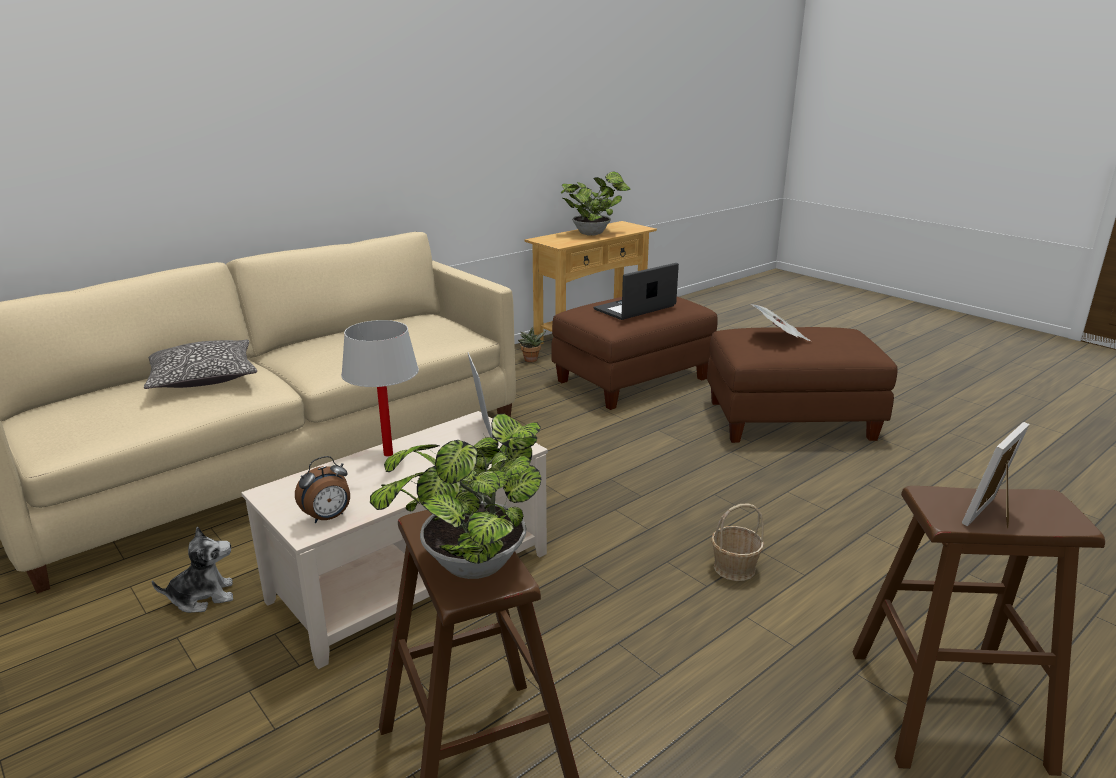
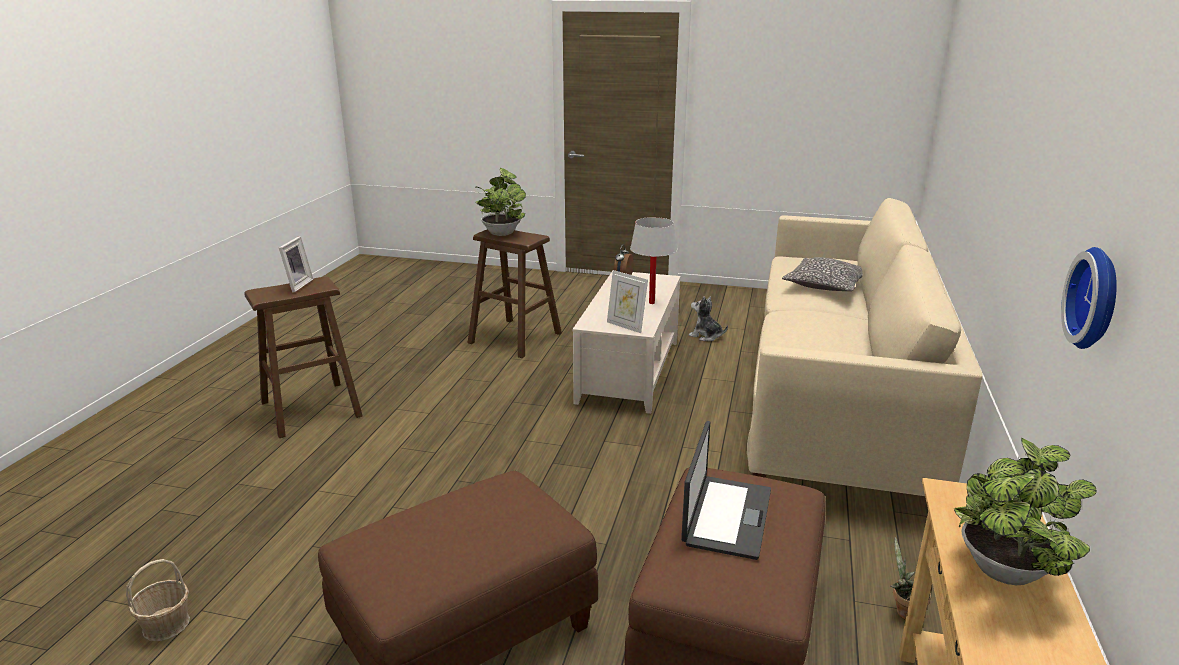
camera: 145 degrees right, 0 degrees up
(203, 597) = (706, 336): plush toy -> plush toy turned 90 degrees clockwise
(517, 130) = (1098, 299): none -> wall clock
(734, 568) = (449, 435): basket -> basket (166, 625)
(779, 338) = (485, 516): newspaper -> none

